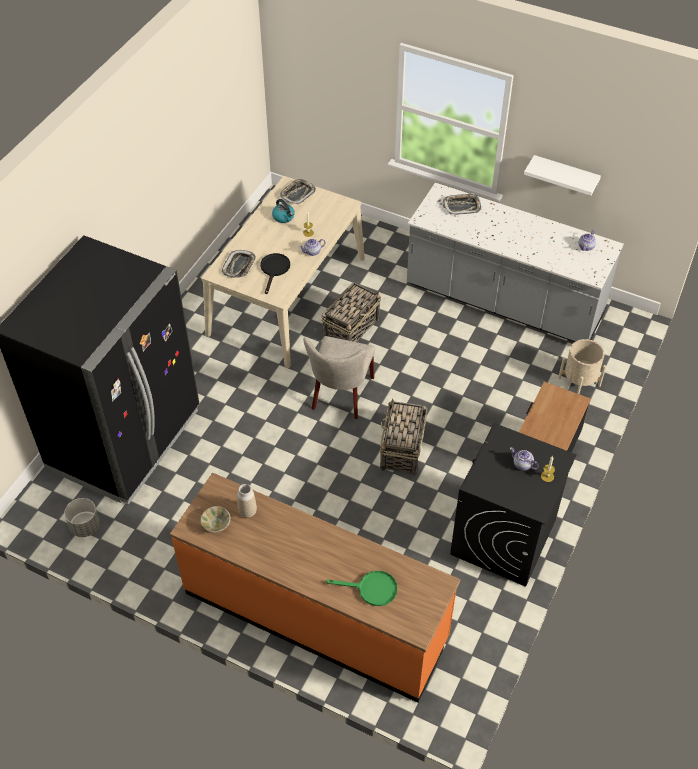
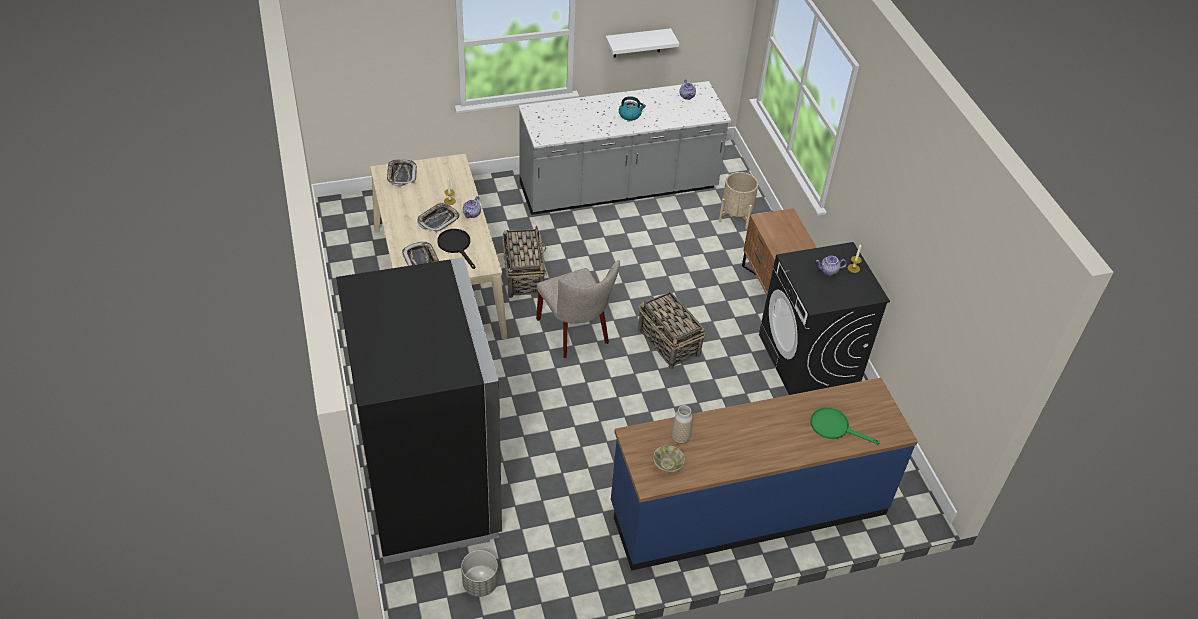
camera: 45 degrees left, 5 degrees down
(284, 217) = (412, 199): kettle -> kettle (630, 115)
(315, 615) = (748, 509): orange counter -> blue counter
(371, 589) = (834, 427): green frying pan -> green frying pan turned 120 degrees counterclockwise
(462, 206) = (562, 113): tray -> tray (438, 220)

